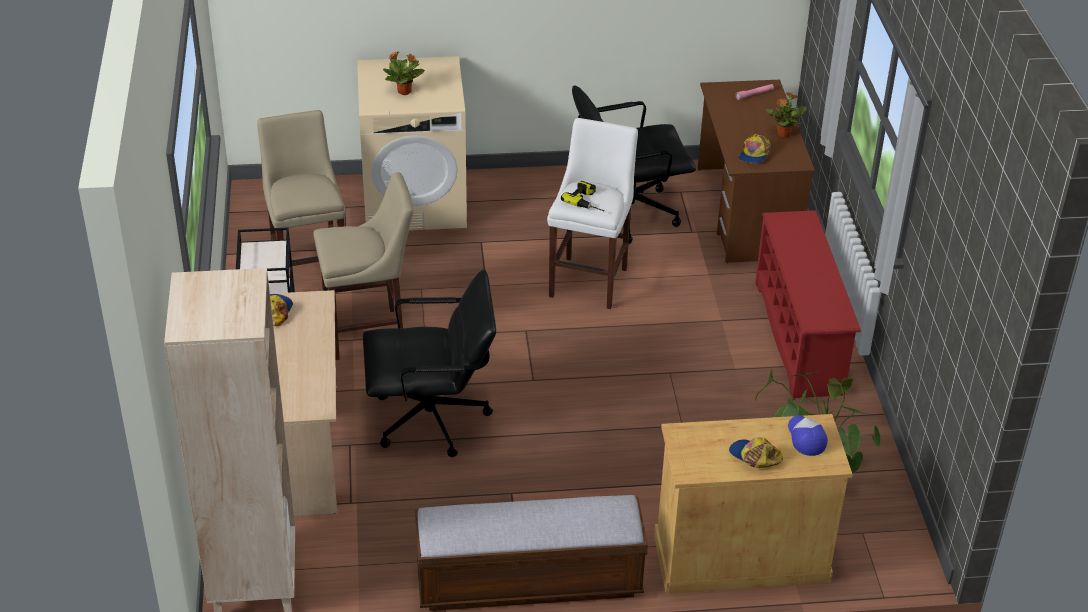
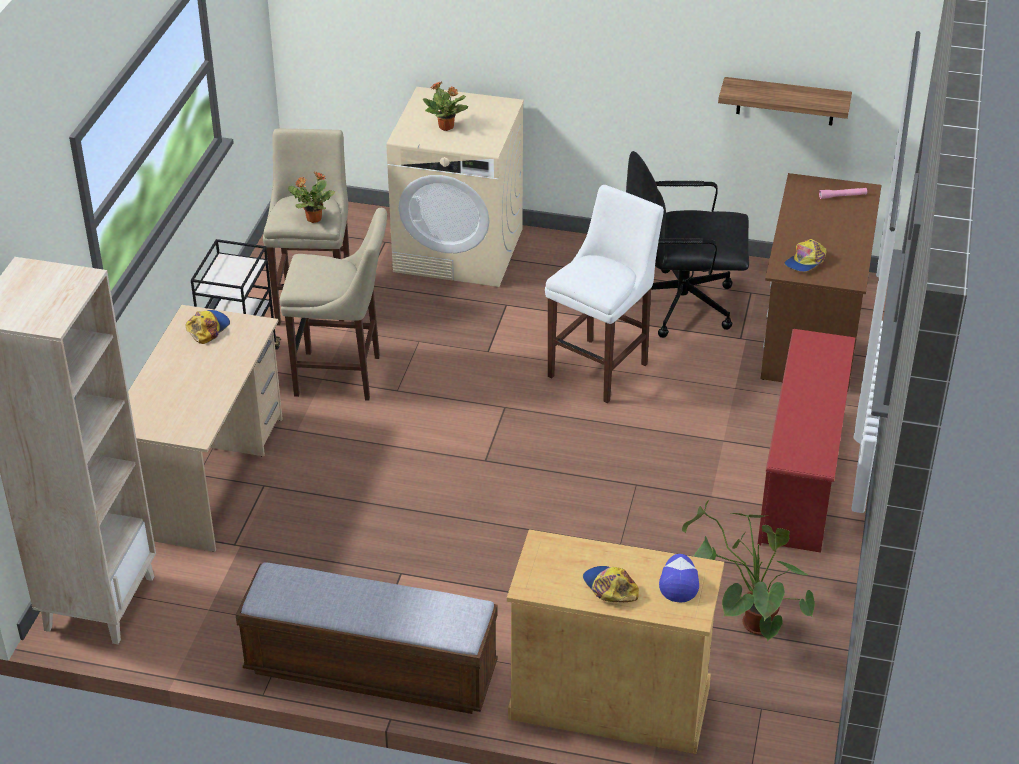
camera: 20 degrees right, 0 degrees up
(432, 420) = (359, 479): black office chair -> none
(588, 201) = (592, 278): power drill -> none
(692, 21) = (785, 101): none -> shelf
(783, 134) = (851, 245): potted plant -> potted plant (313, 218)

